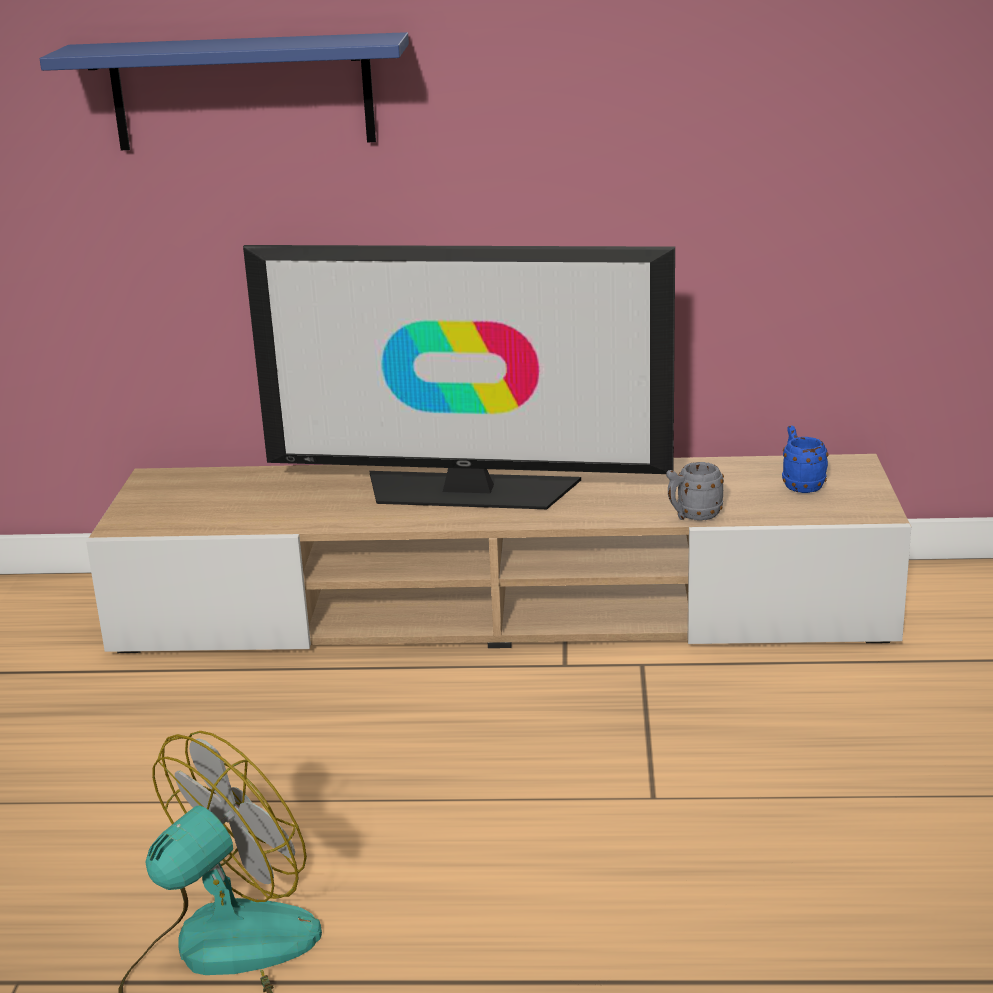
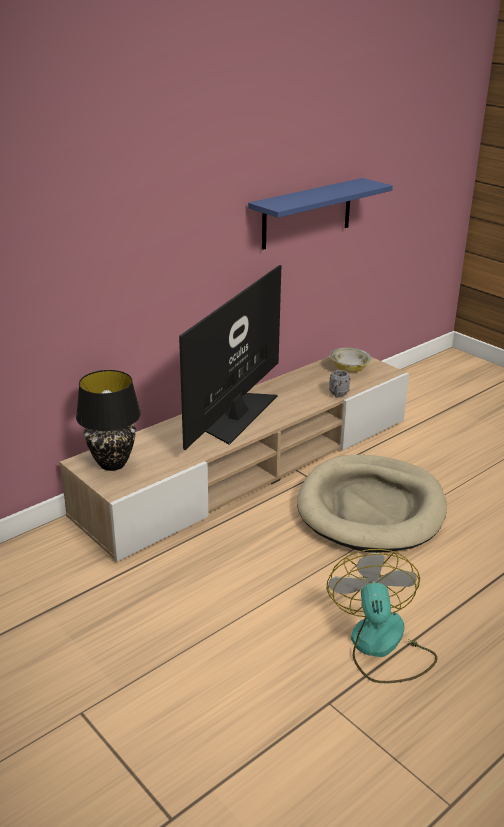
camera: 45 degrees left, 5 degrees up
(183, 494) = (113, 464): none -> black table lamp
(242, 92) = (112, 238): blue shelf -> blue shelf (307, 213)
(468, 491) = (238, 415): television -> television turned 150 degrees clockwise
(584, 755) = (371, 508): none -> beige dog bed
(800, 484) = (349, 369): blue mug -> bowl

